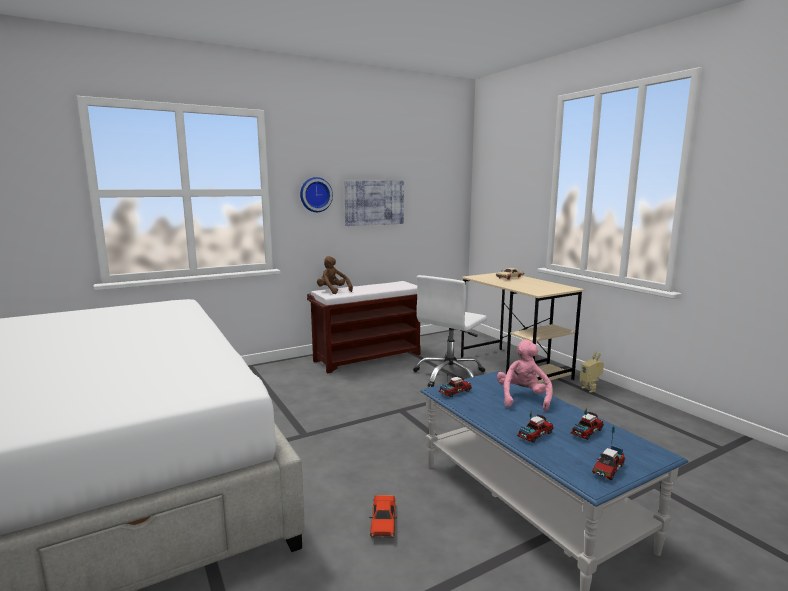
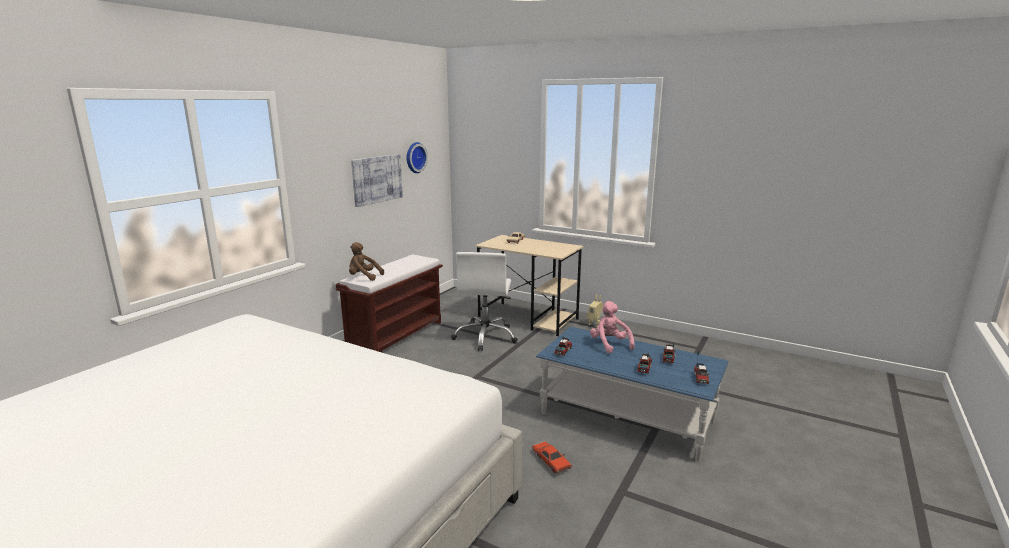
camera: 30 degrees left, 5 degrees up
(315, 194) = (327, 178): wall clock -> wall clock (414, 157)

